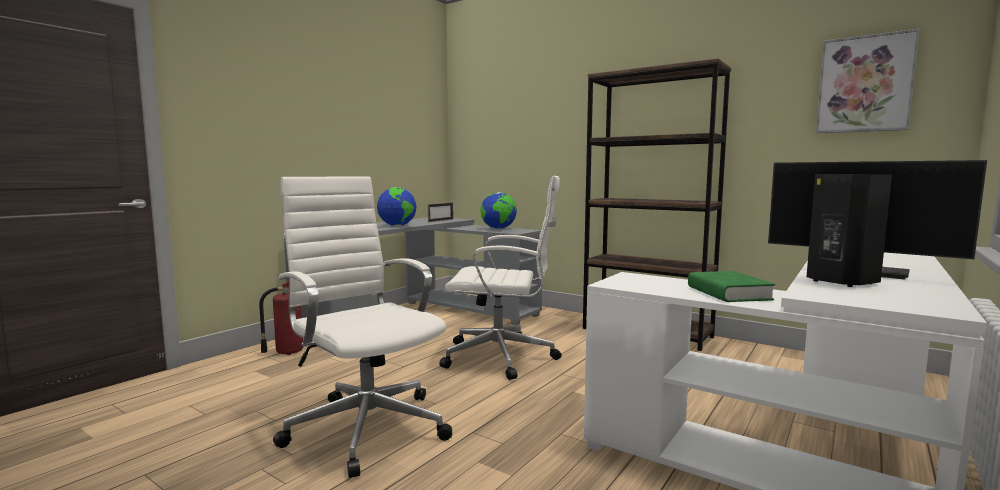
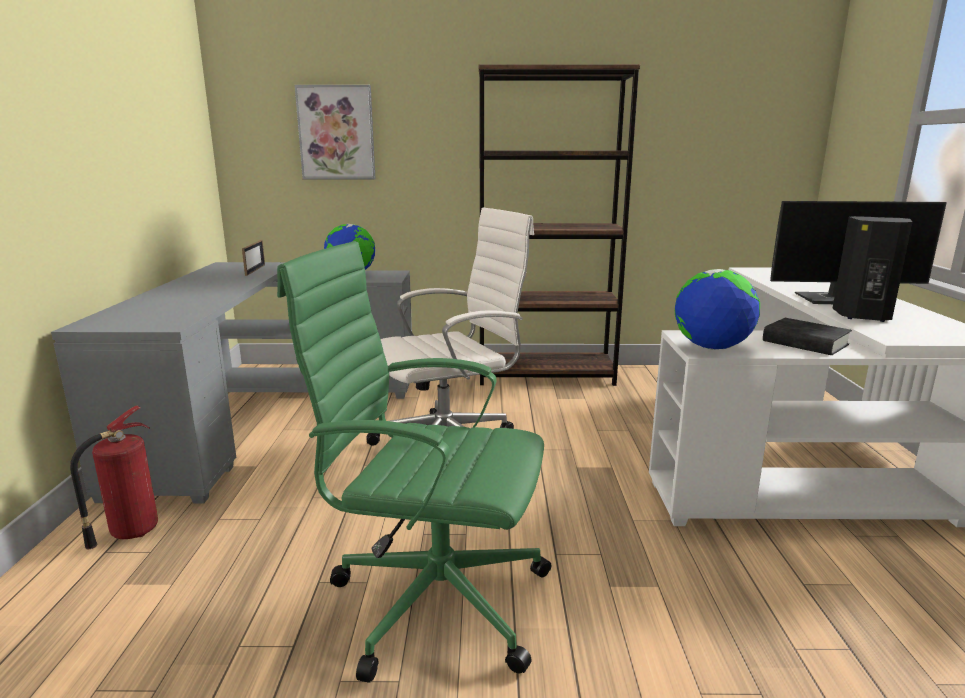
camera: 35 degrees left, 10 degrees up
(366, 426) = (433, 598): white office chair -> green office chair
(397, 226) = (225, 291): globe -> globe (711, 347)
(728, 293) = (805, 343): green book -> black book
(864, 84) = (744, 103): picture -> picture (336, 133)

